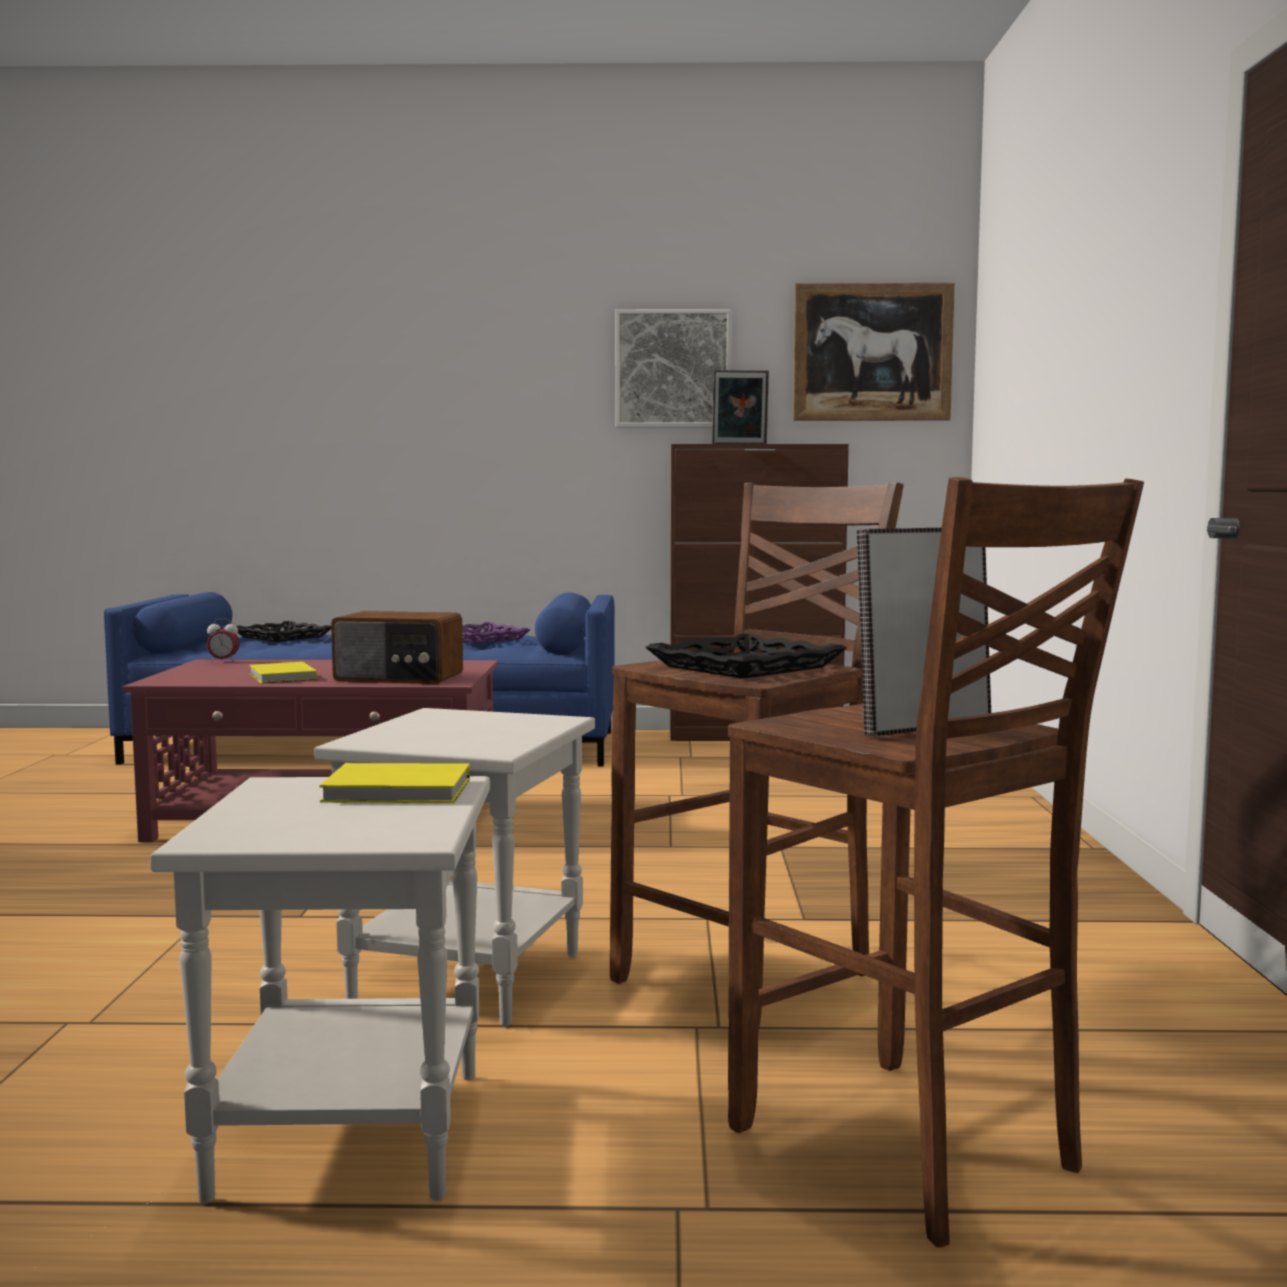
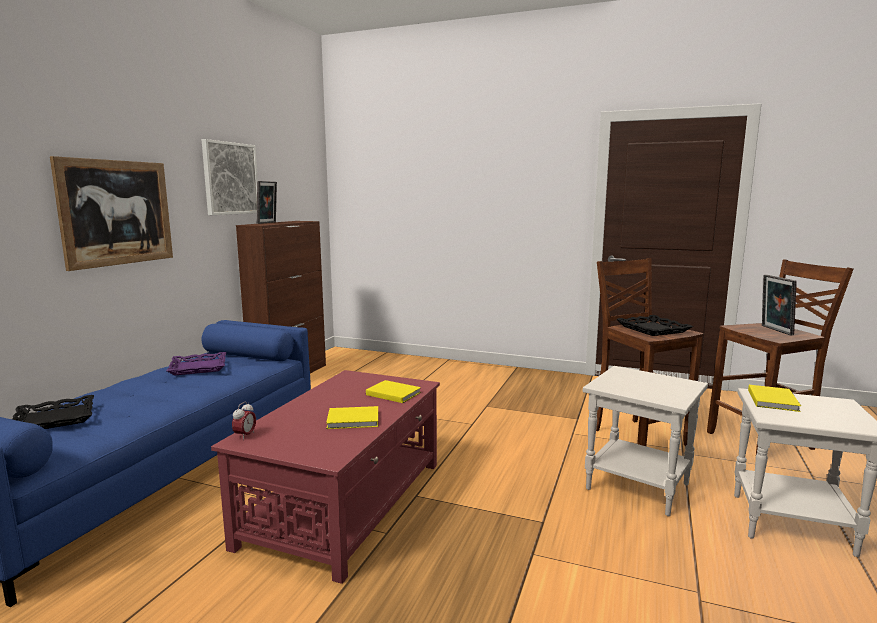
camera: 70 degrees left, 5 degrees up
(399, 678) = (392, 393): radio -> yellow book
(872, 352) = (300, 173): picture -> picture (117, 212)

